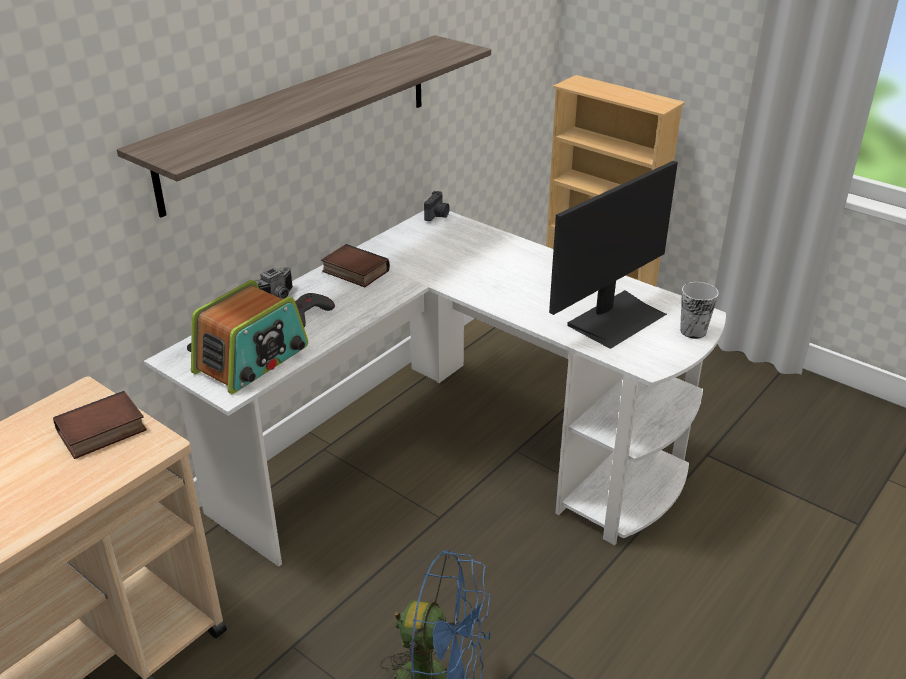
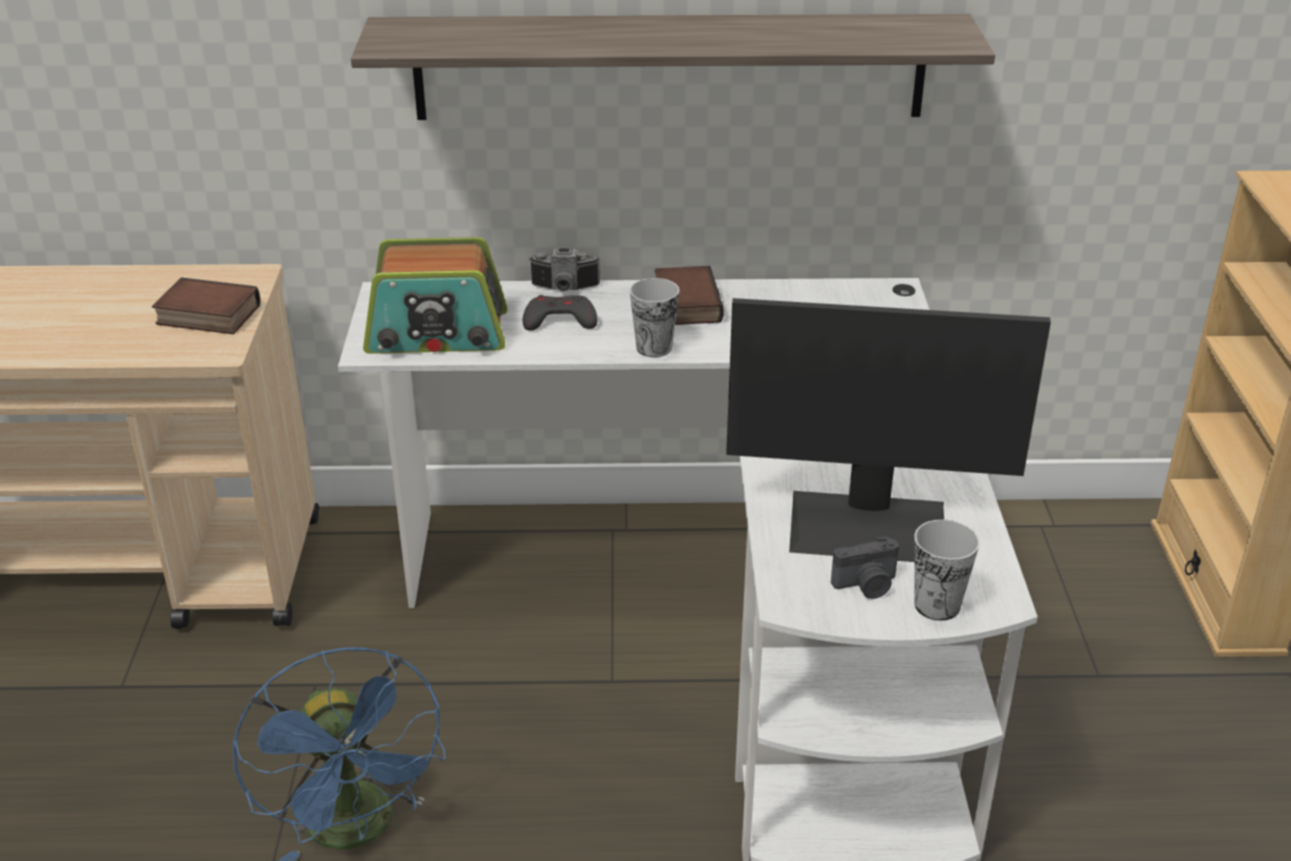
camera: 50 degrees right, 0 degrees up
(381, 300) = (654, 348): none -> cup
(437, 215) = (895, 291): camera -> camera (866, 585)

